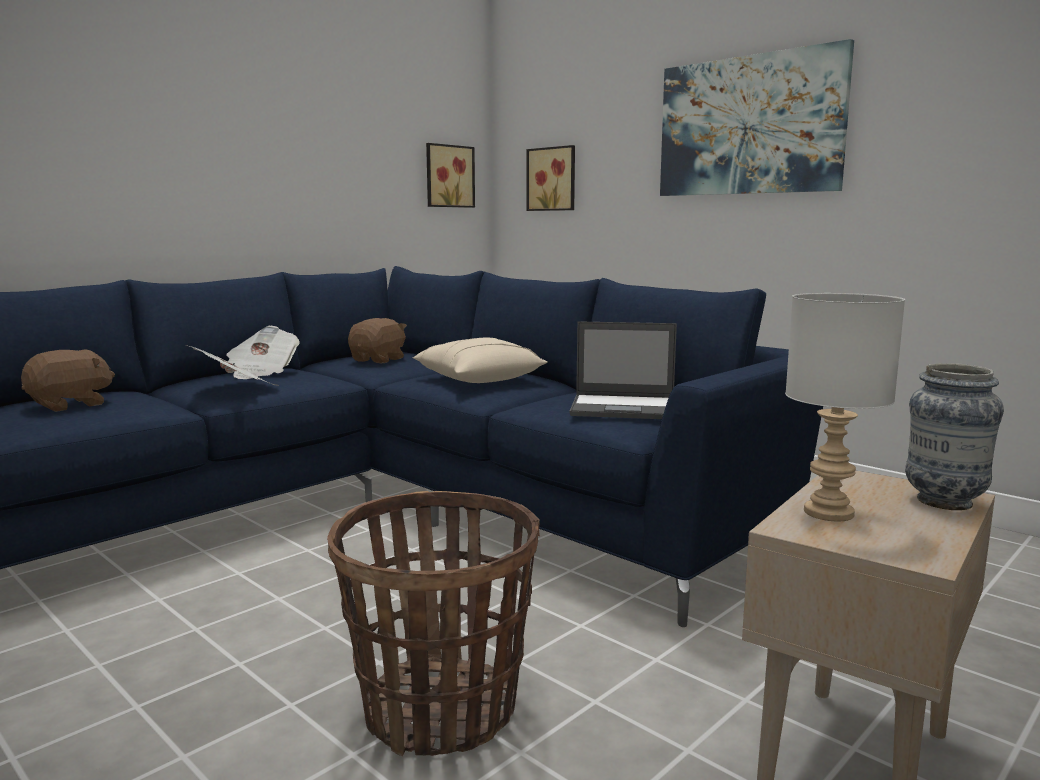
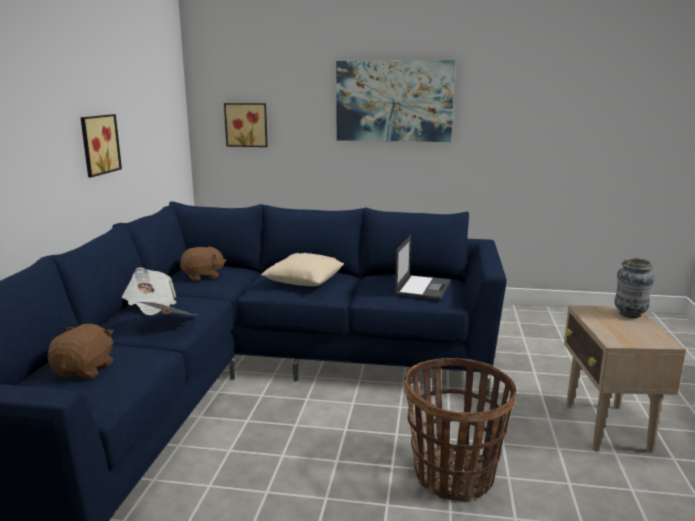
camera: 35 degrees left, 5 degrees up
(379, 360) = (203, 276): brown plush toy -> brown plush toy turned 75 degrees clockwise
(448, 176) = (170, 124): picture -> picture (98, 144)
(625, 408) = (423, 287): laptop -> laptop turned 45 degrees counterclockwise
(830, 513) = (612, 331): grey table lamp -> none

